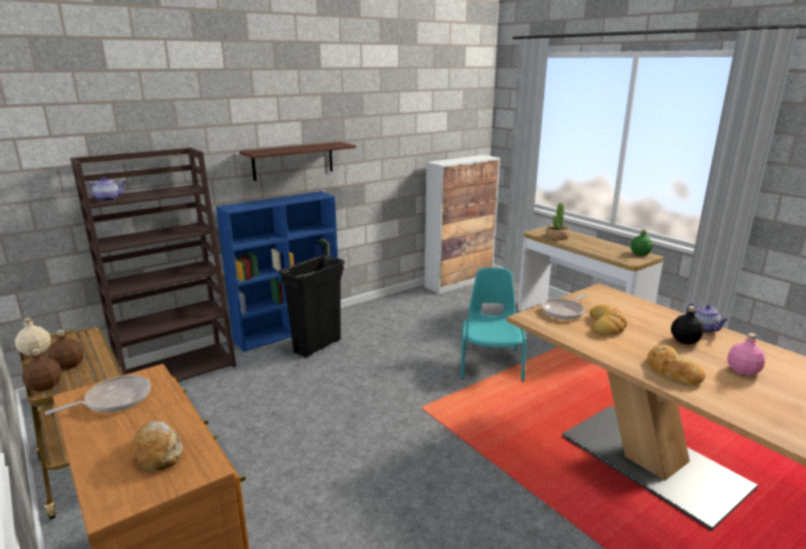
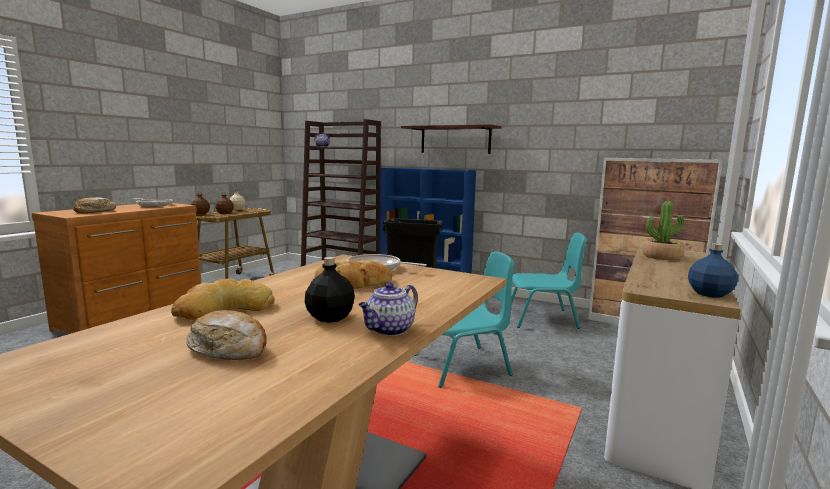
camera: 65 degrees right, 10 degrees down
(424, 307) = (543, 318): none -> turquoise chair
(640, 253) = (710, 294): green bottle -> blue bottle
(743, 370) = (229, 349): pink bottle -> bread

